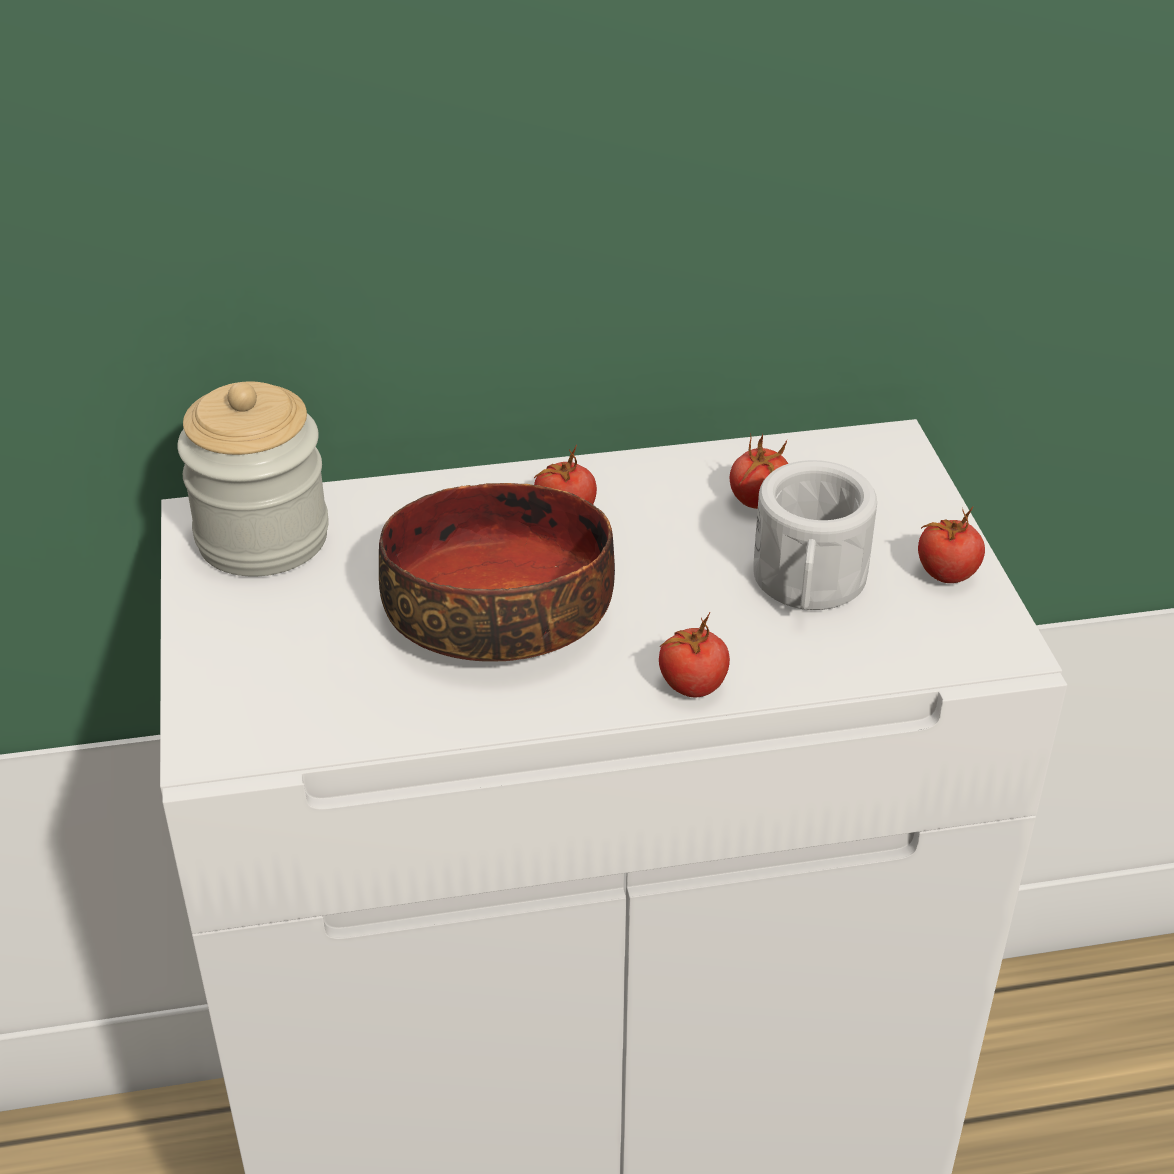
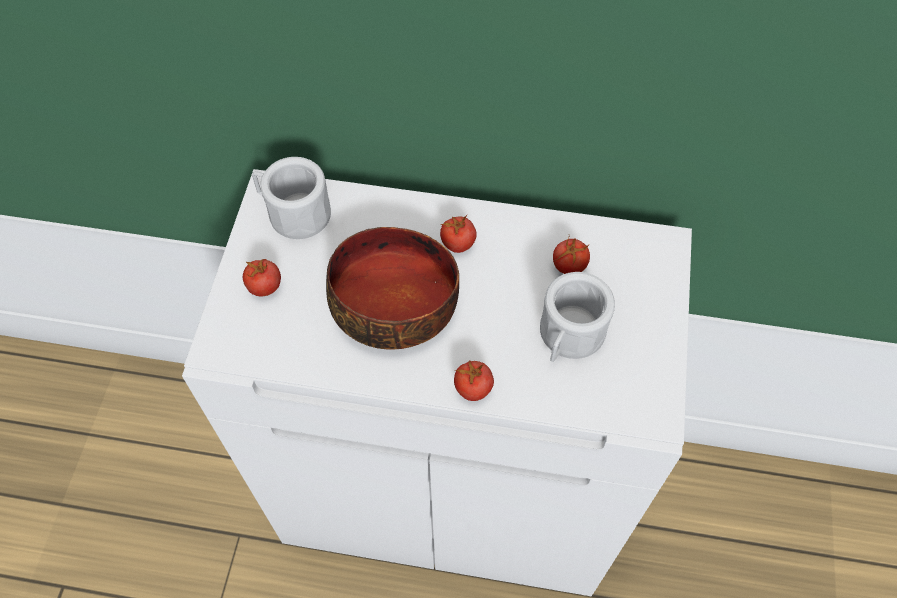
camera: 20 degrees right, 20 degrees up
(263, 538) = (293, 212): jar -> white mug
(946, 574) = (651, 353): tomato -> tomato (265, 286)

